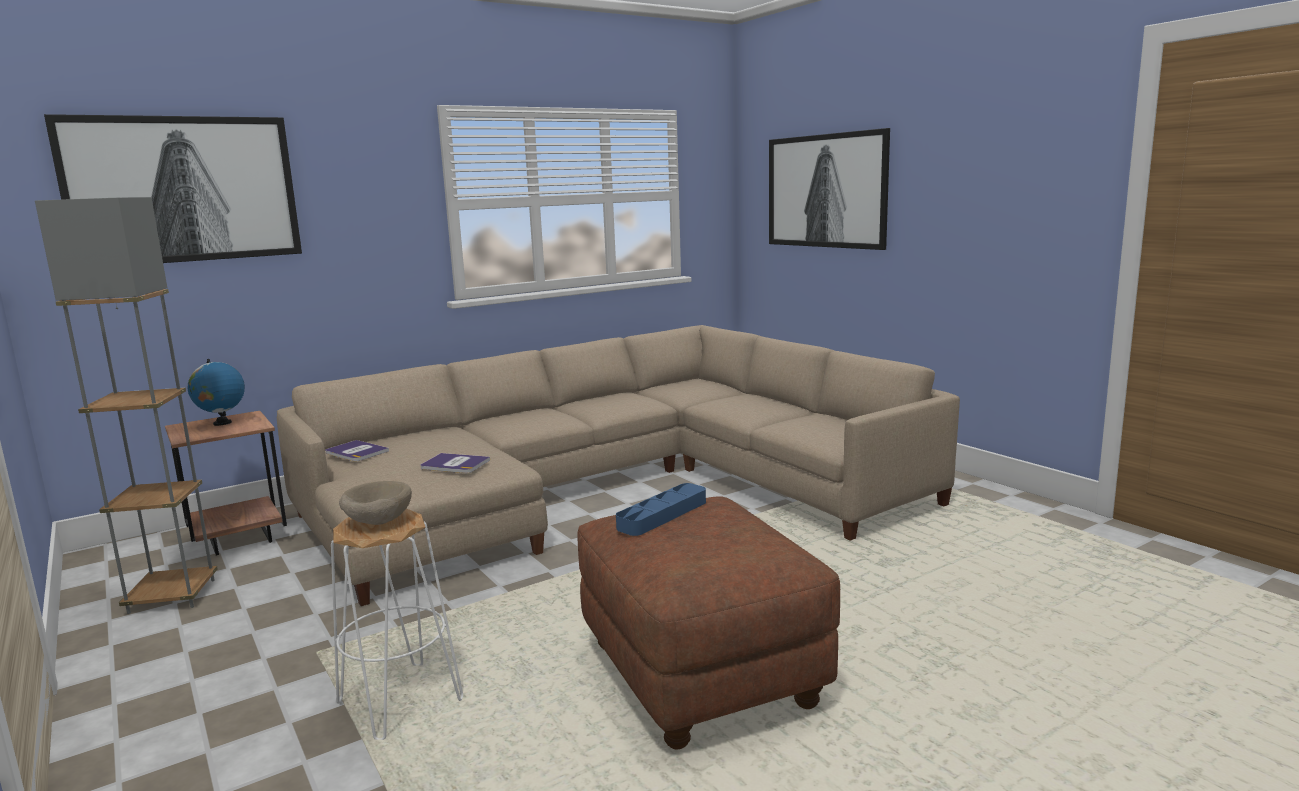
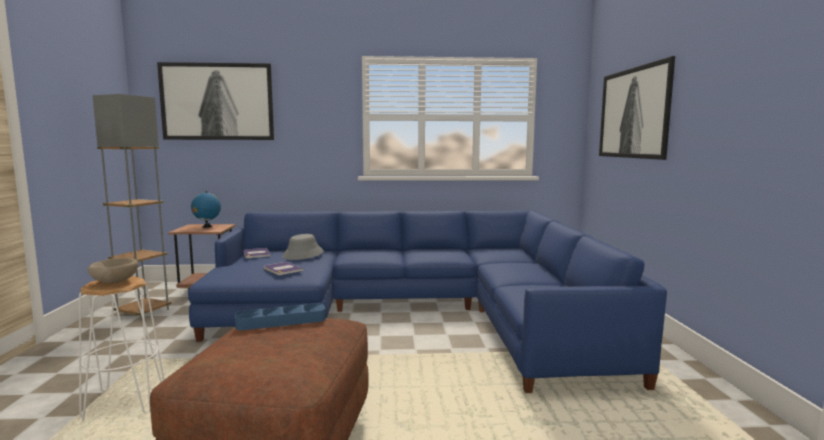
camera: 30 degrees right, 5 degrees down
(437, 439) = (303, 254): none -> grey hat
(612, 490) = (416, 312): beige sofa -> blue sofa

